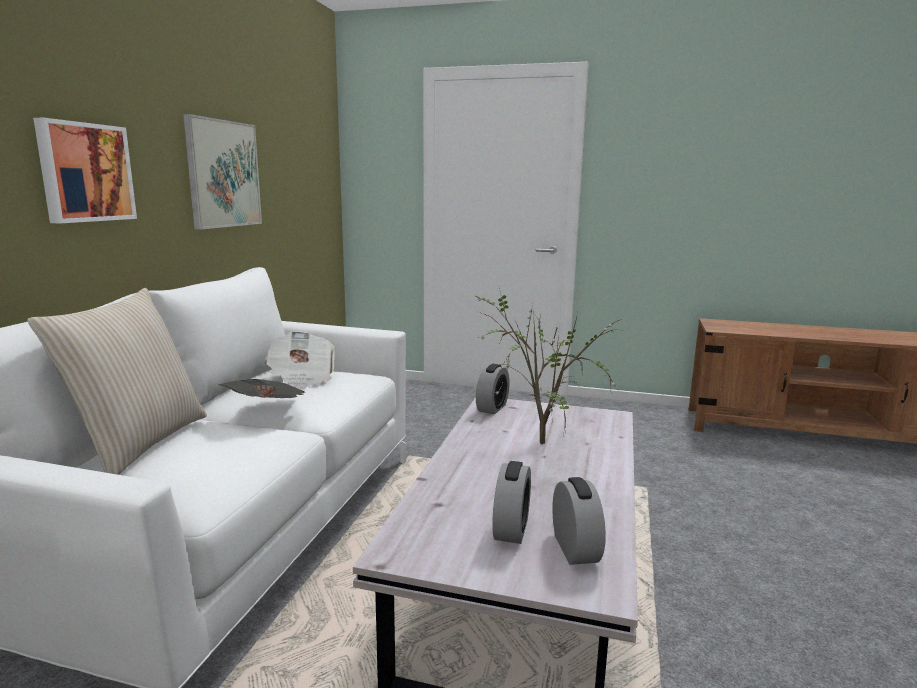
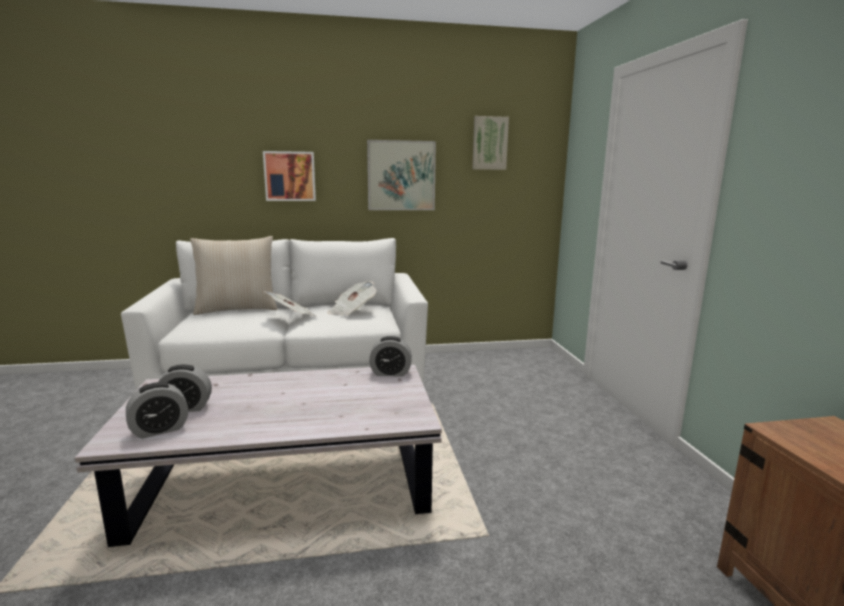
camera: 65 degrees right, 0 degrees up
(292, 133) = (489, 143): none -> picture
(537, 444) = (326, 398): potted plant -> none

